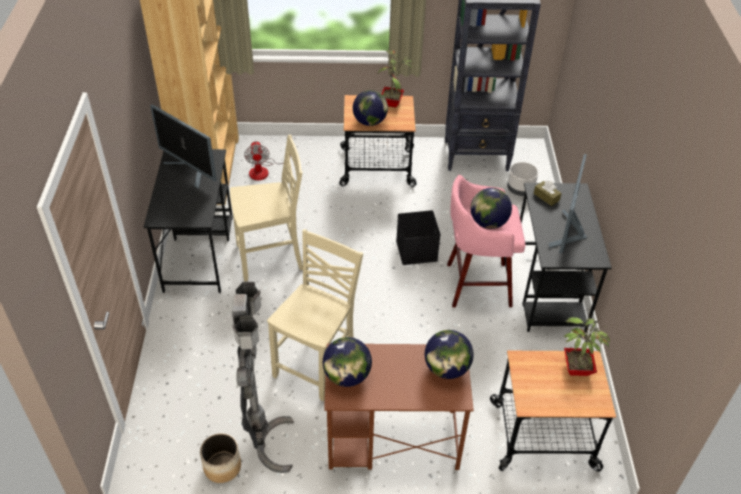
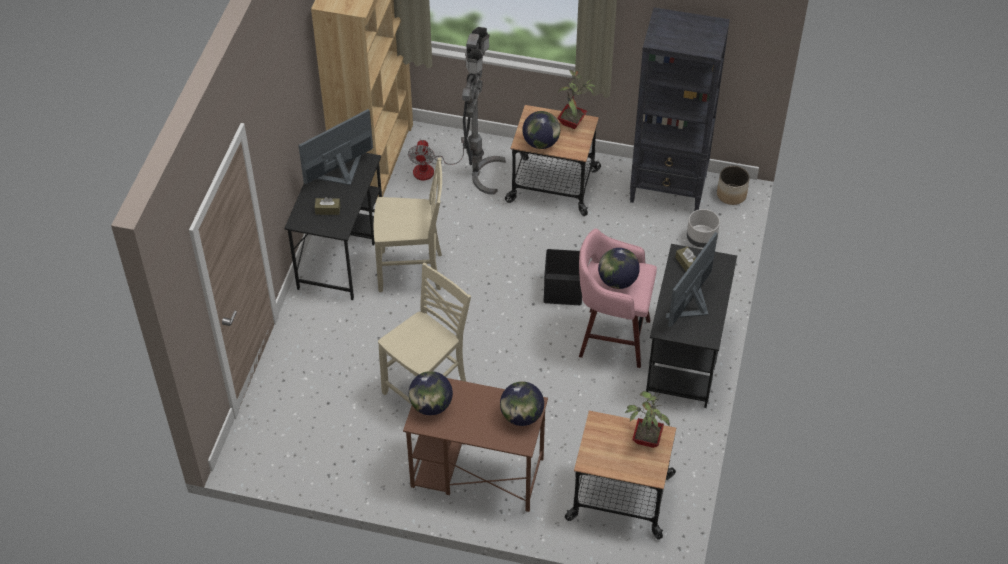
camera: 15 degrees right, 5 degrees up
(185, 203) = (327, 210): none -> brown tissue box
(191, 171) = (341, 174): monitor -> monitor turned 90 degrees clockwise
(222, 467) = (317, 466): planter -> planter (731, 195)
(264, 445) = (359, 454): grey floor lamp -> grey floor lamp (479, 173)

